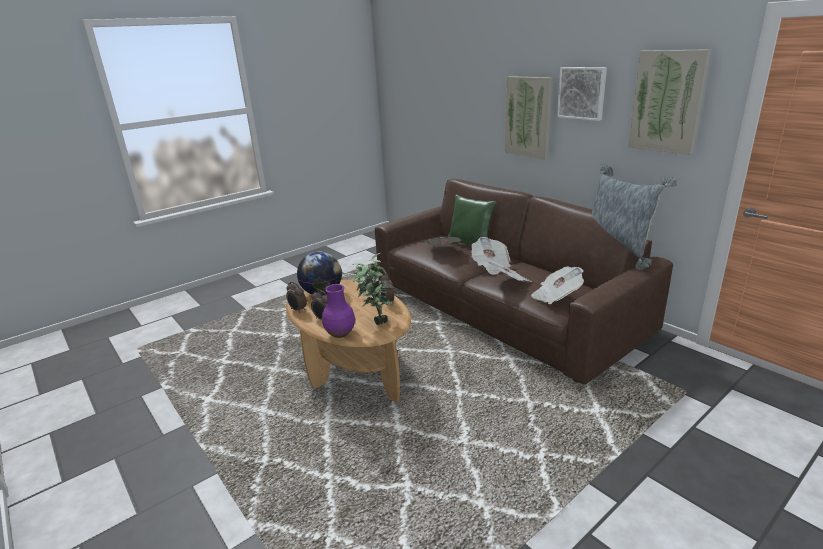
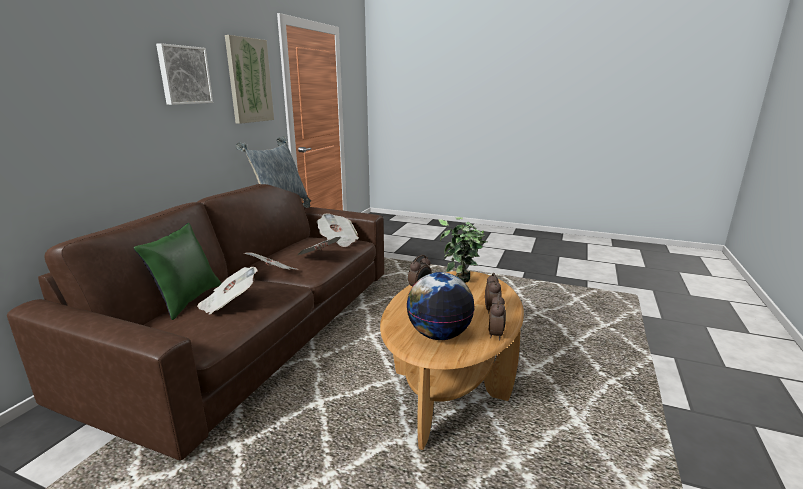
camera: 120 degrees left, 5 degrees down
(339, 333) = (503, 293): purple vase -> none
(528, 117) = (123, 111): picture -> none

